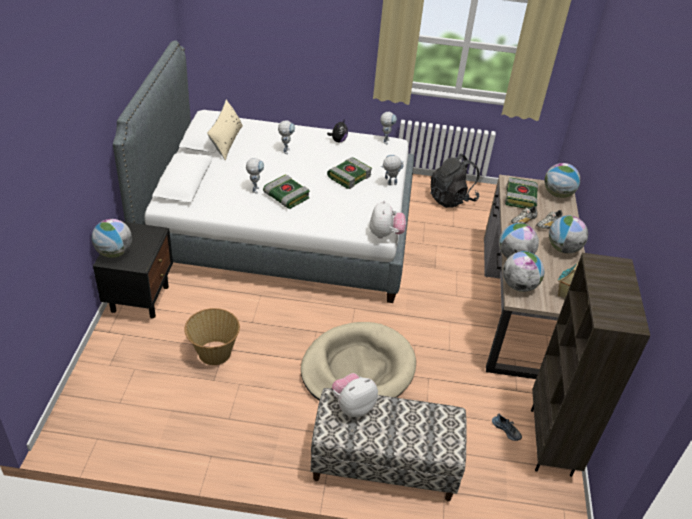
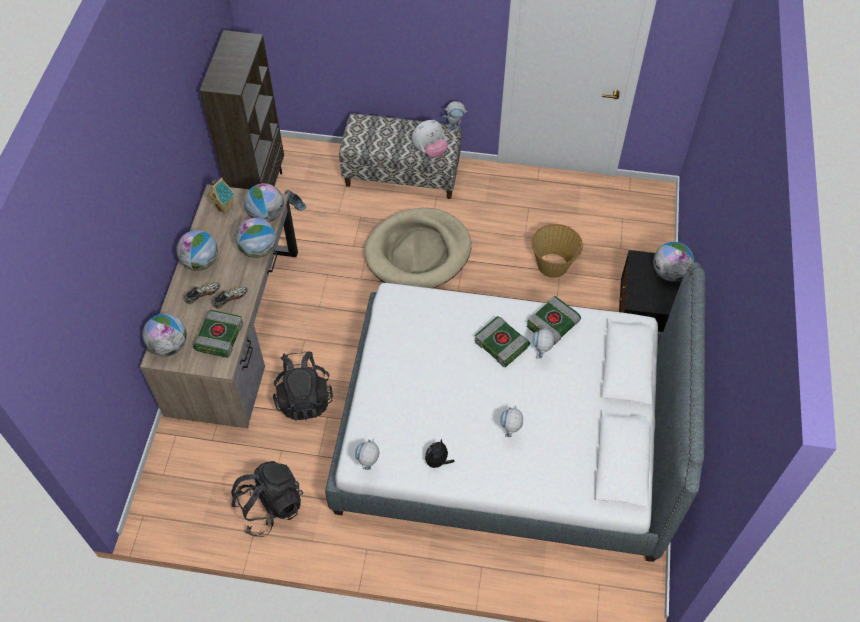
camera: 175 degrees left, 15 degrees up
(226, 141) = (593, 448): beige pillow -> none
(349, 176) = (425, 383): book -> book (552, 325)
(385, 234) = (388, 293): plush toy -> none
(389, 184) = (375, 373): toy robot -> toy robot (455, 129)
(444, 255) = (304, 398): none -> black backpack

